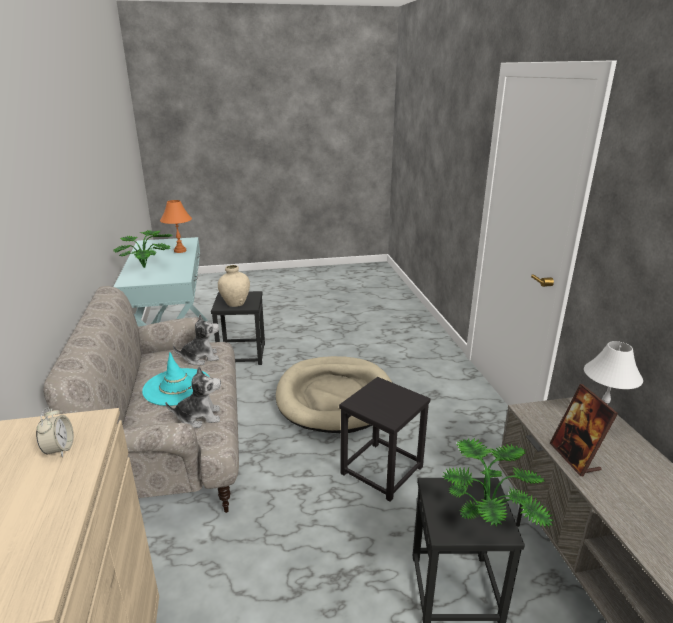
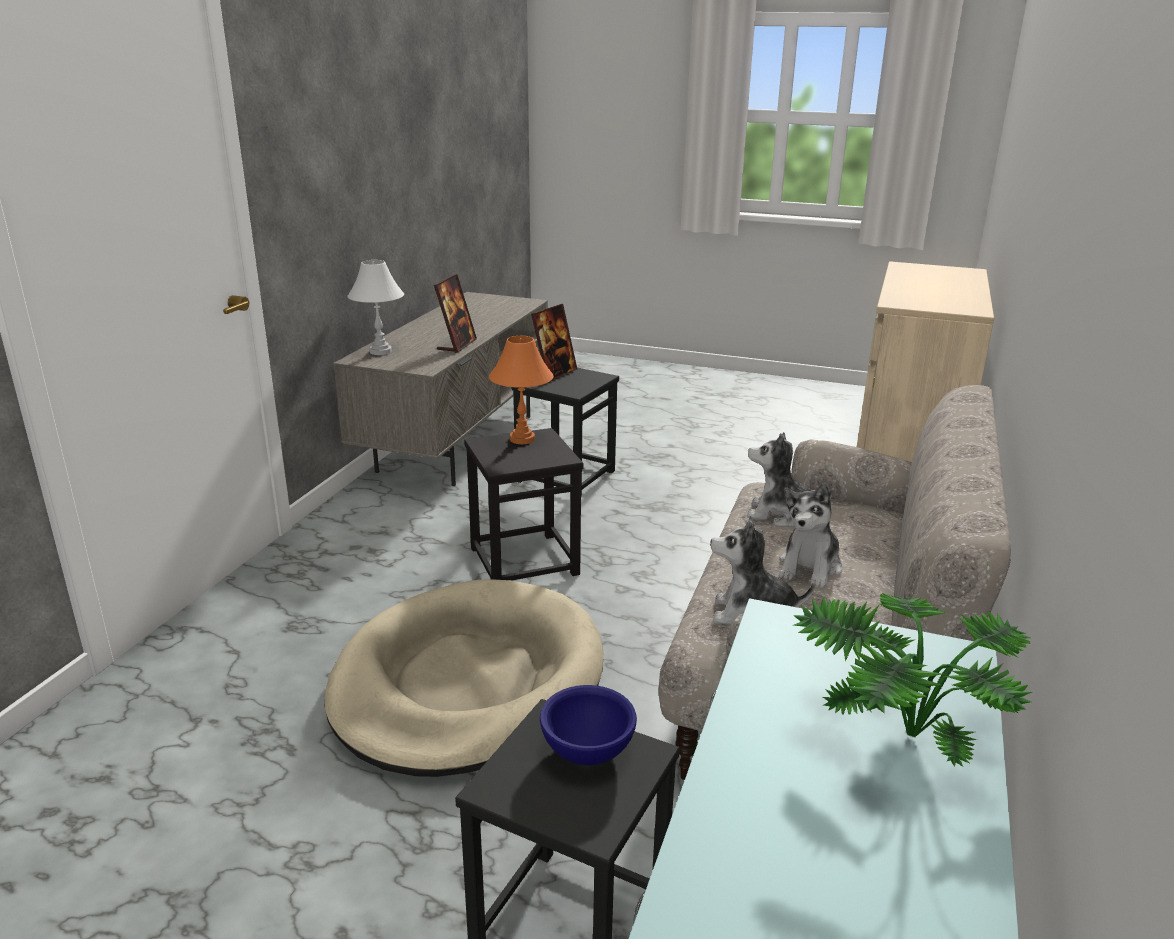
camera: 150 degrees left, 0 degrees up
(59, 449) = (919, 296): alarm clock -> none
(177, 387) = (810, 567): turquoise hat -> plush toy
(180, 251) = (745, 847): orange table lamp -> orange table lamp (521, 439)
(235, 303) = (588, 752): beige vase -> blue bowl
(490, 515) = (554, 374): potted plant -> picture frame

